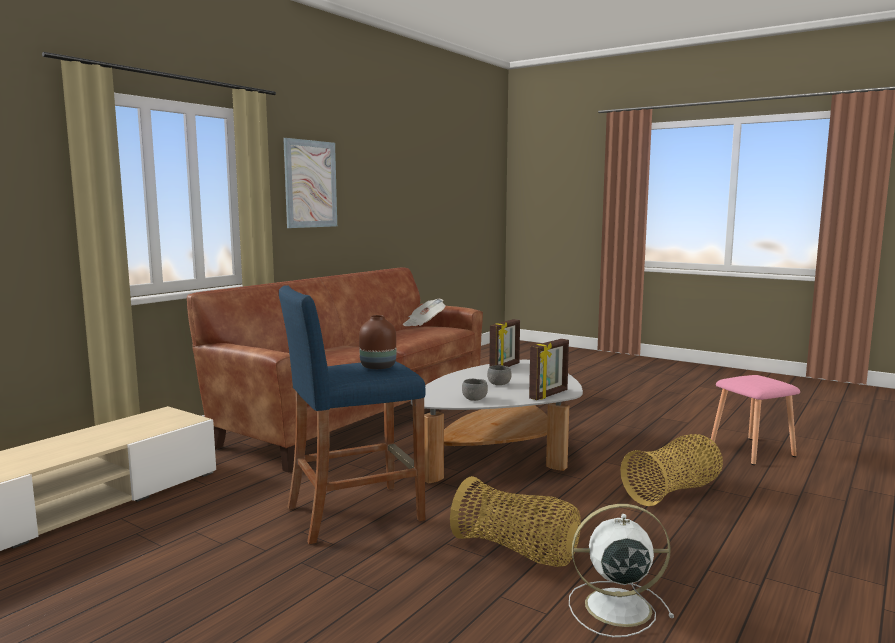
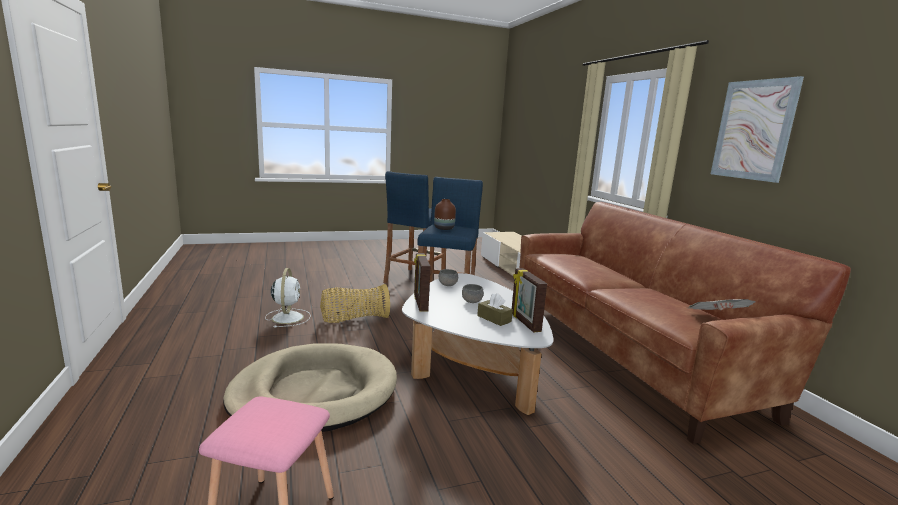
camera: 125 degrees right, 5 degrees up
(232, 593) = (414, 279): none -> blue stool
(519, 373) = (494, 319): none -> brown tissue box
(614, 607) = (288, 317): white fan -> white fan turned 45 degrees counterclockwise
(673, 492) = (314, 393): basket -> beige dog bed

